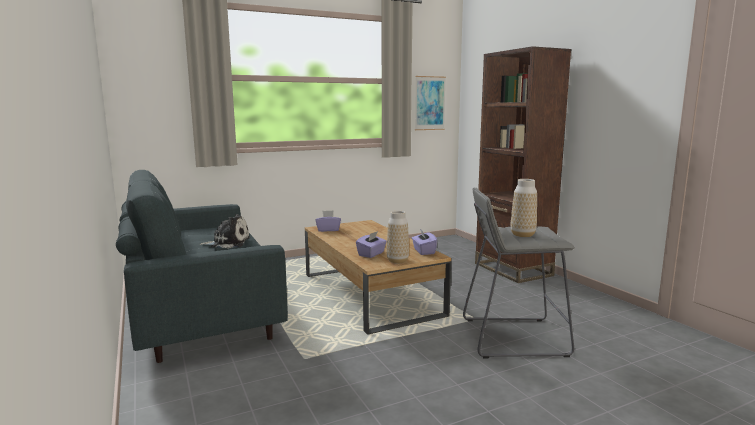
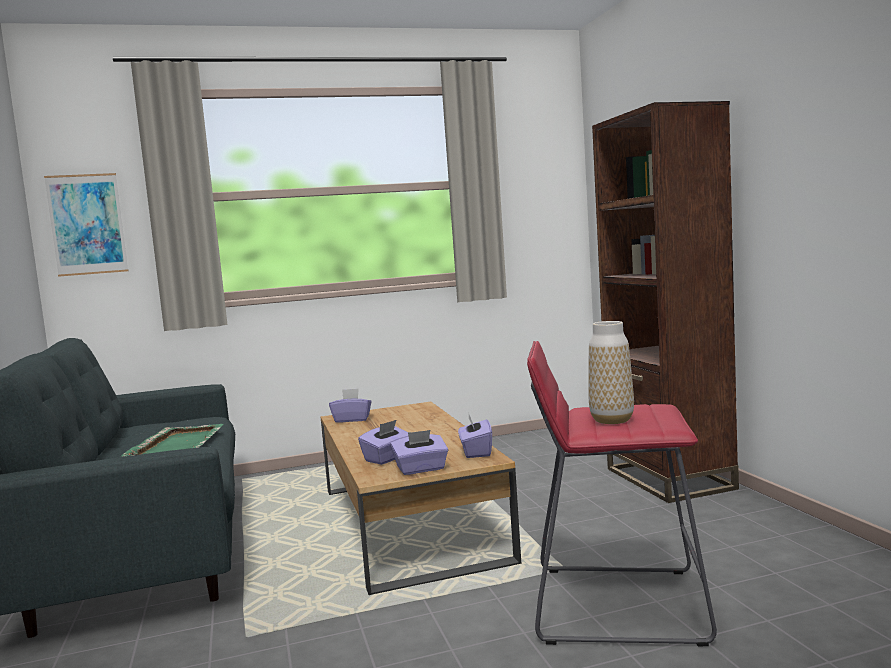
camera: 10 degrees right, 5 degrees down
(228, 243) = (177, 445): plush toy -> green tray
(397, 261) = (421, 469): vase -> purple tissue box
(430, 103) = (535, 213): picture -> picture (87, 224)
(513, 337) = (617, 604): grey stool -> red stool

